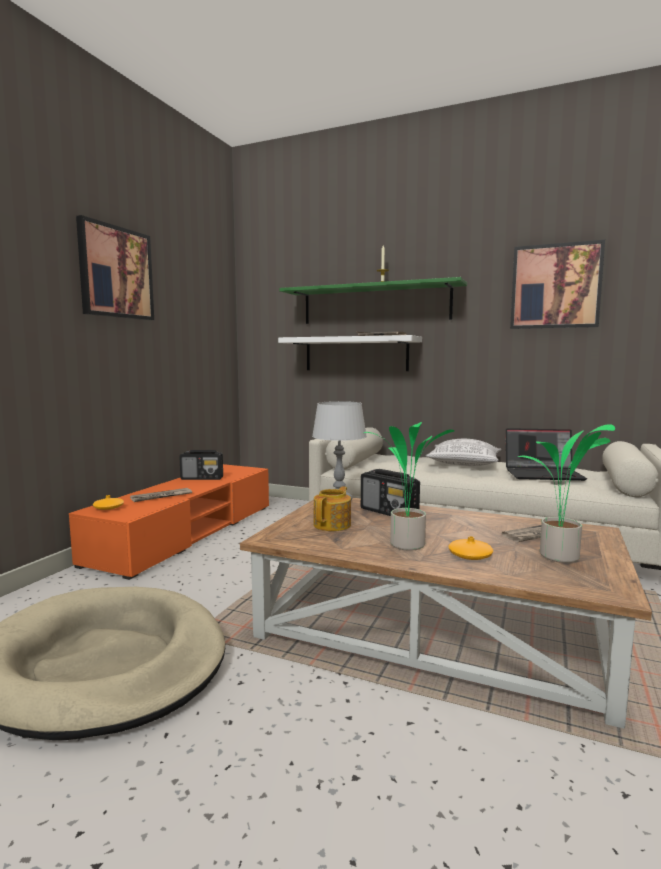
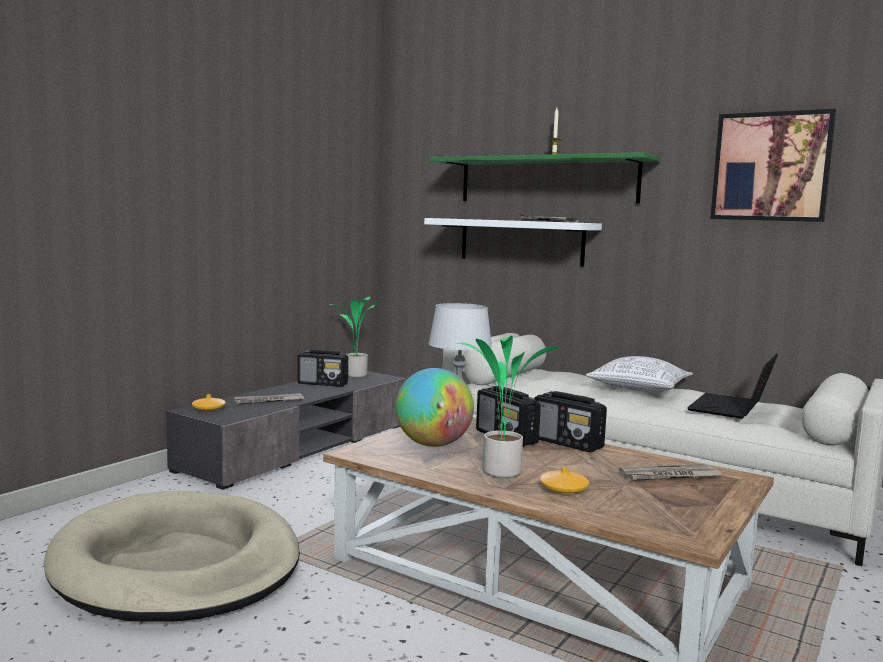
camera: 10 degrees right, 0 degrees up
(116, 272) = (234, 143): picture -> none
(187, 533) = (299, 446): orange tv stand -> grey tv stand
(333, 525) = (433, 445): teapot -> globe
(441, 513) = (567, 443): none -> radio
(544, 474) = (731, 408): laptop -> laptop turned 105 degrees clockwise
(560, 558) = (666, 500): potted plant -> potted plant (355, 376)

